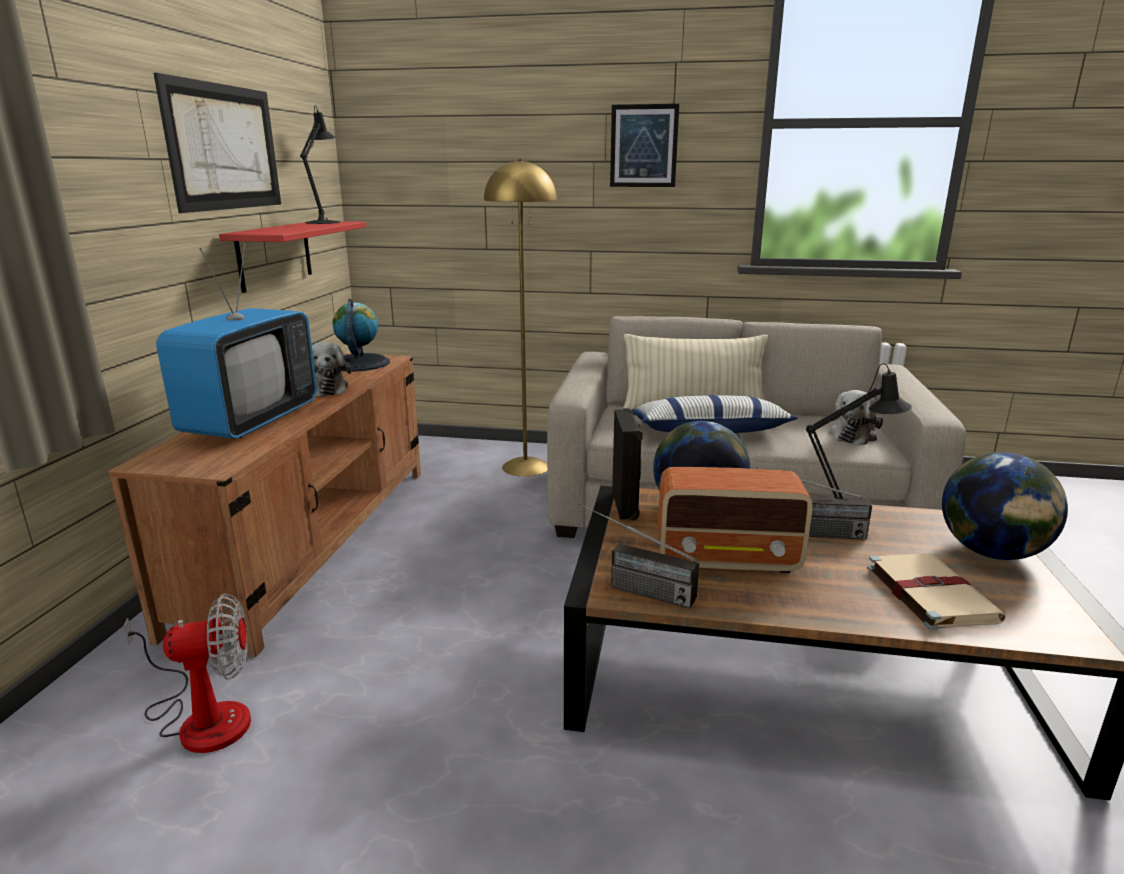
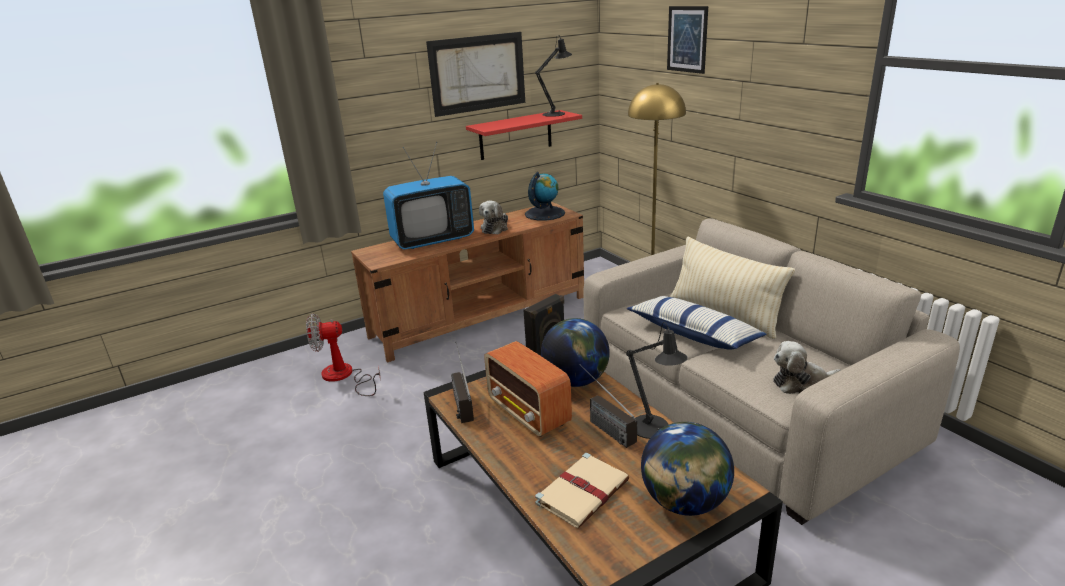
camera: 50 degrees right, 5 degrees up
(202, 717) = (344, 377): fan -> fan turned 135 degrees clockwise
(643, 146) = (776, 72): picture -> picture (687, 39)

